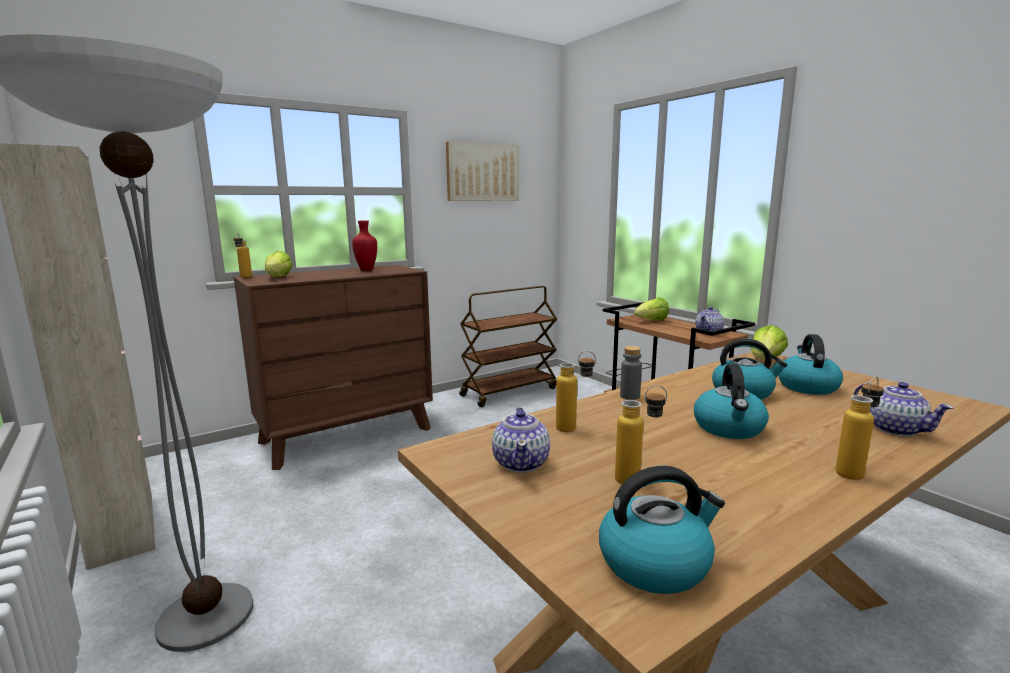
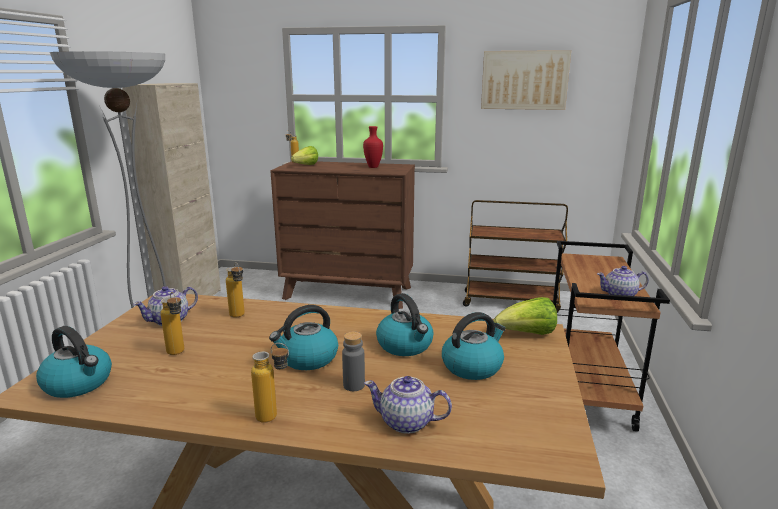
camera: 45 degrees right, 5 degrees up
(630, 396) = (328, 313): grey bottle -> grey bottle (354, 385)
(651, 321) = (596, 267): lettuce -> none
(894, 429) = (407, 422): teapot -> teapot turned 90 degrees clockwise

